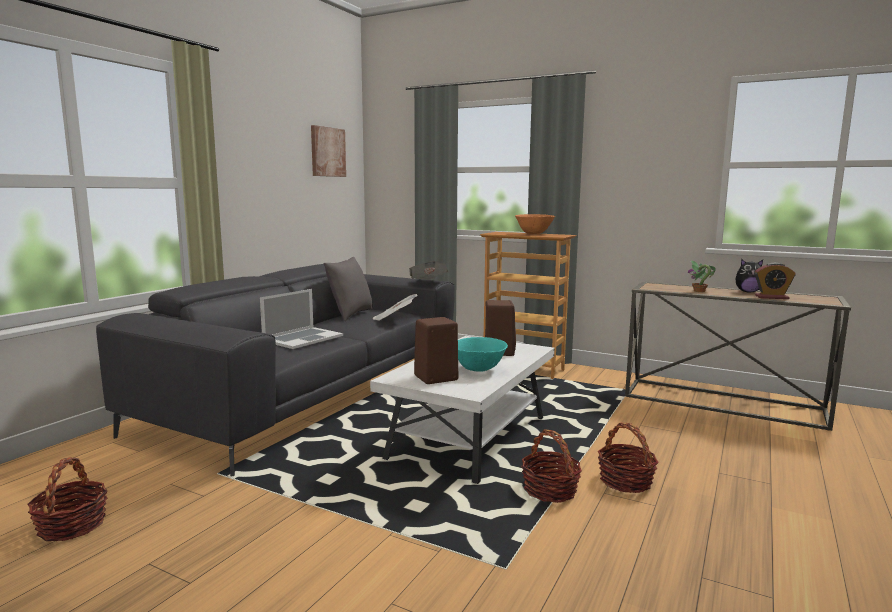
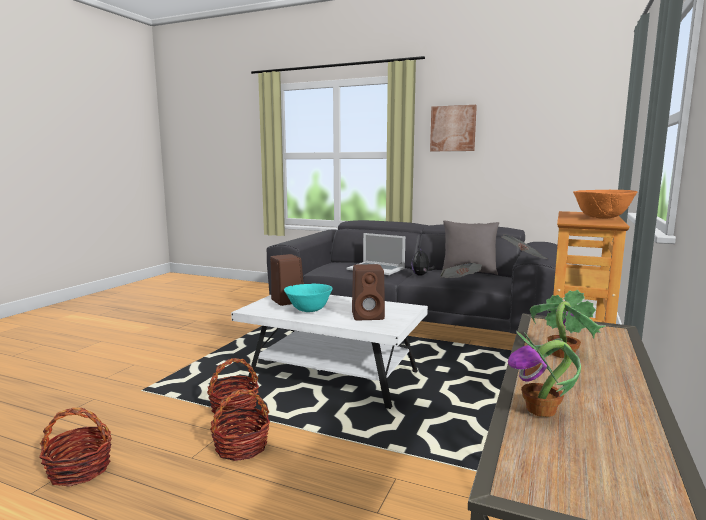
camera: 85 degrees right, 0 degrees up
(72, 525) = (233, 305): basket -> basket (80, 470)
(327, 152) = (564, 120): picture -> picture (453, 128)
(748, 292) = (617, 401): plush toy -> plush toy (421, 275)
(771, 297) = (541, 410): alarm clock -> potted plant

